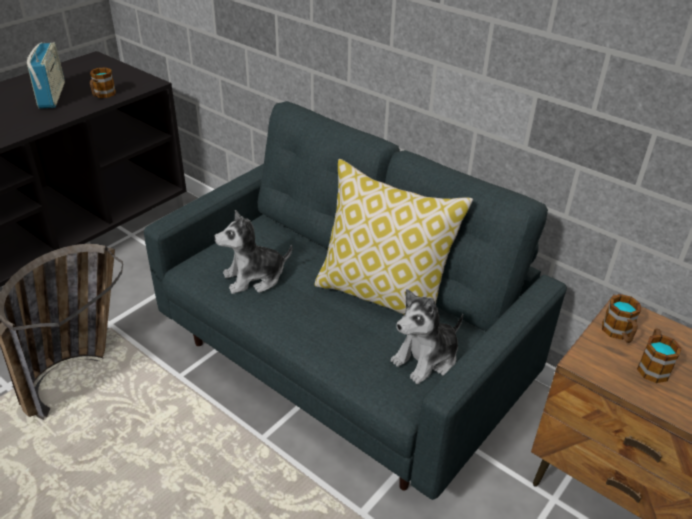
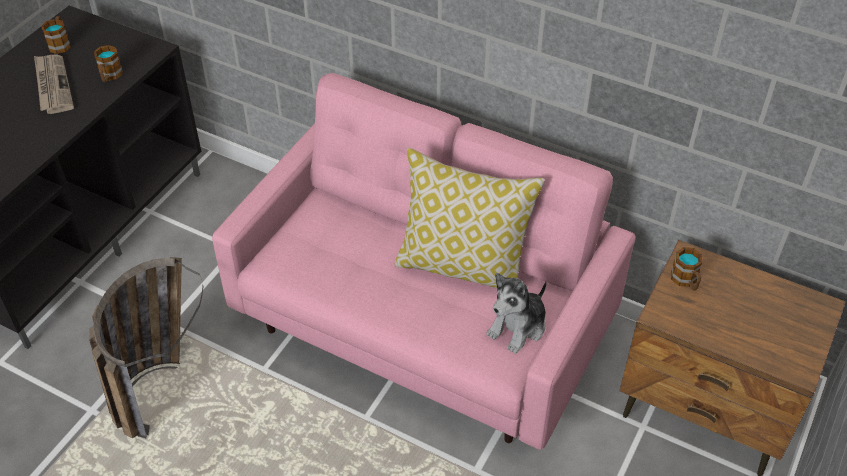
camera: 10 degrees left, 10 degrees up
(52, 95) = (52, 85): radio -> newspaper
(254, 278) = (333, 267): plush toy -> none
(343, 365) = (424, 328): grey sofa -> pink sofa
(652, 366) = (716, 308): mug -> mug (60, 43)

